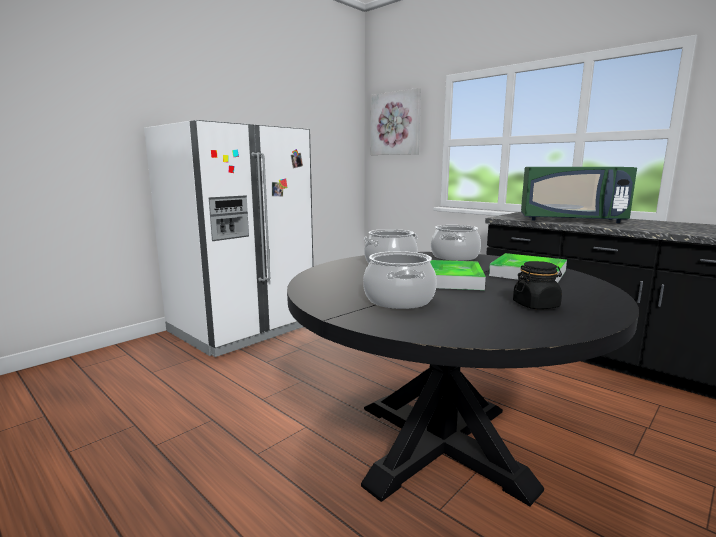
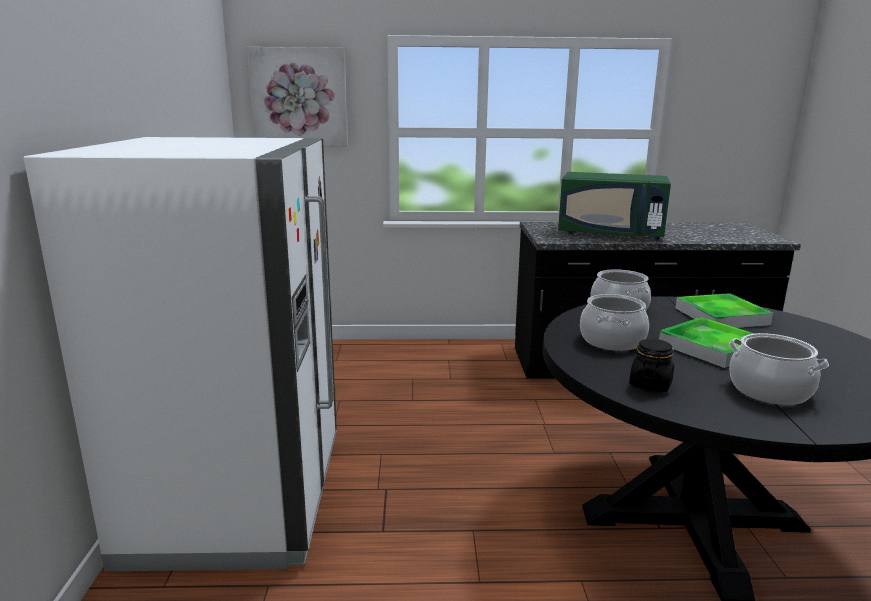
camera: 45 degrees left, 5 degrees up
(536, 305) = (830, 356): black jar -> black jar (650, 384)
(570, 220) = (611, 234): green microwave -> green microwave turned 45 degrees clockwise

